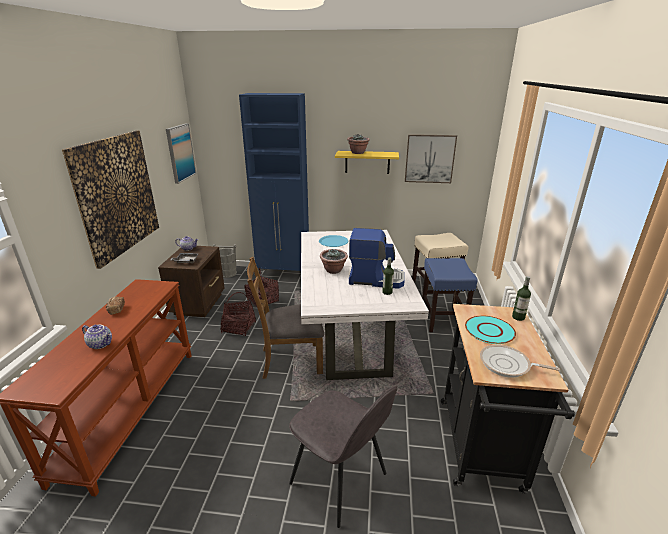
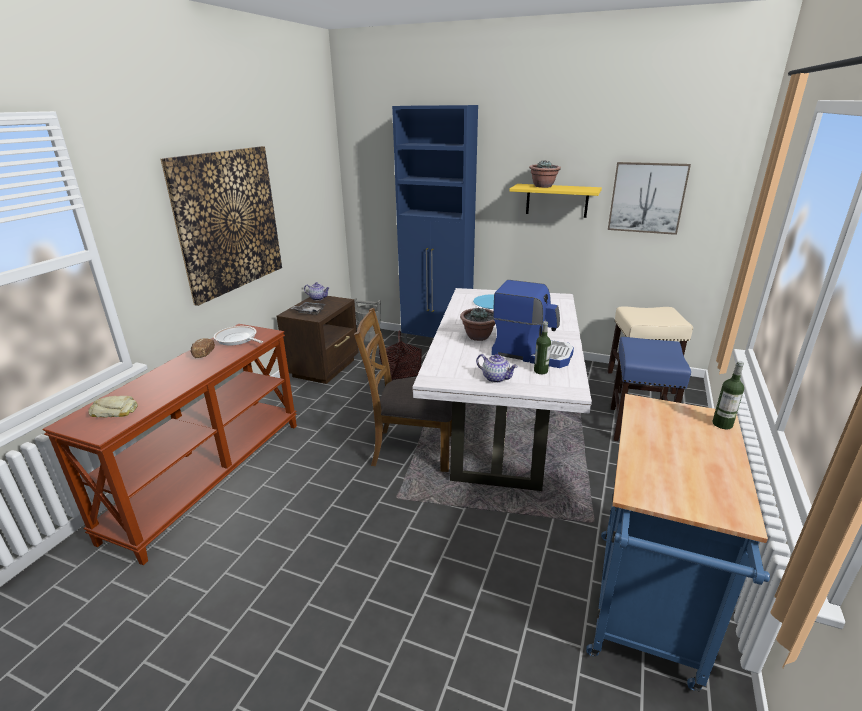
camera: 15 degrees right, 0 degrees up
(58, 371) = (114, 411): none -> bread
(101, 344) = (171, 388): teapot -> teapot (496, 378)
(180, 152) = (321, 180): picture -> none
(239, 327) = (362, 401): basket -> none
(340, 480) = (429, 611): grey chair -> none
(481, 450) = (645, 614): black cart -> blue cart
(489, 331) = (667, 436): turquoise plate -> none
(507, 365) = (676, 487): frying pan -> frying pan (237, 339)

